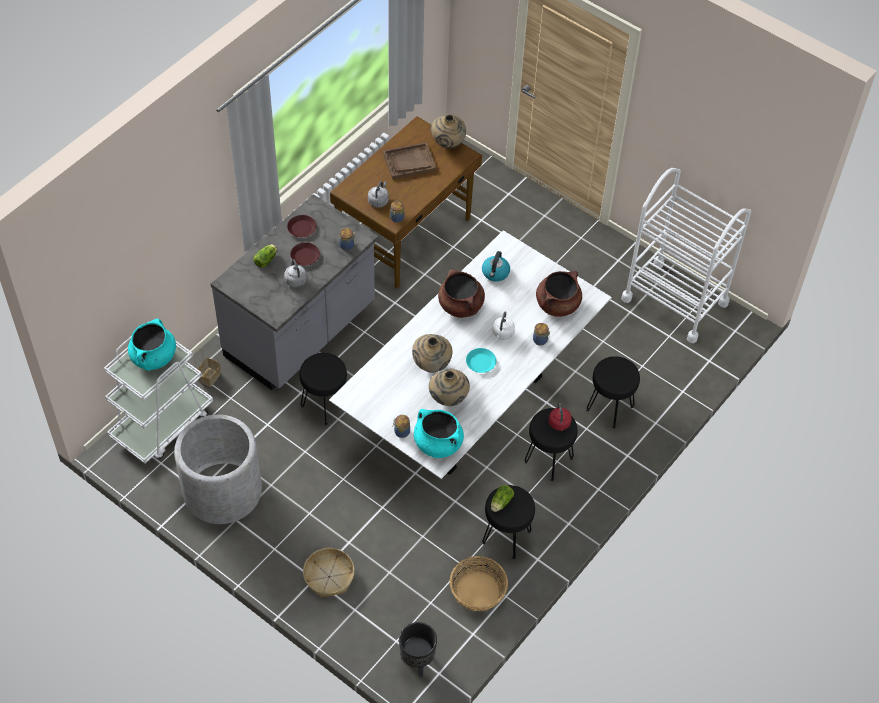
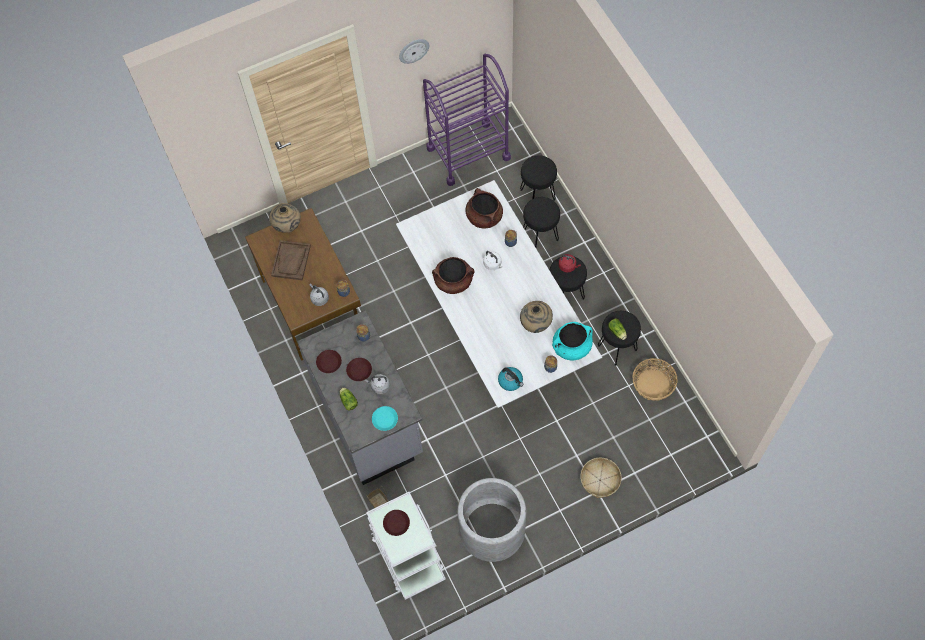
camera: 60 degrees left, 10 degrees up
(154, 357) = (396, 523): turquoise cooking pot -> brown plate
(325, 404) = (446, 426): black stool -> black stool (537, 194)
(417, 661) = (692, 447): black planter -> none
(432, 365) = (499, 323): beige vase -> none
(481, 362) = (512, 289): turquoise plate -> turquoise plate (385, 419)
(495, 273) = (434, 245): kettle -> kettle (511, 381)
(674, 301) = (468, 153): white cart -> purple cart
(687, 127) = (413, 50): none -> wall clock

